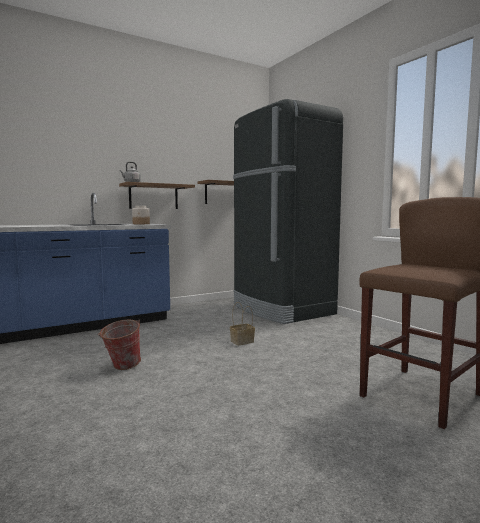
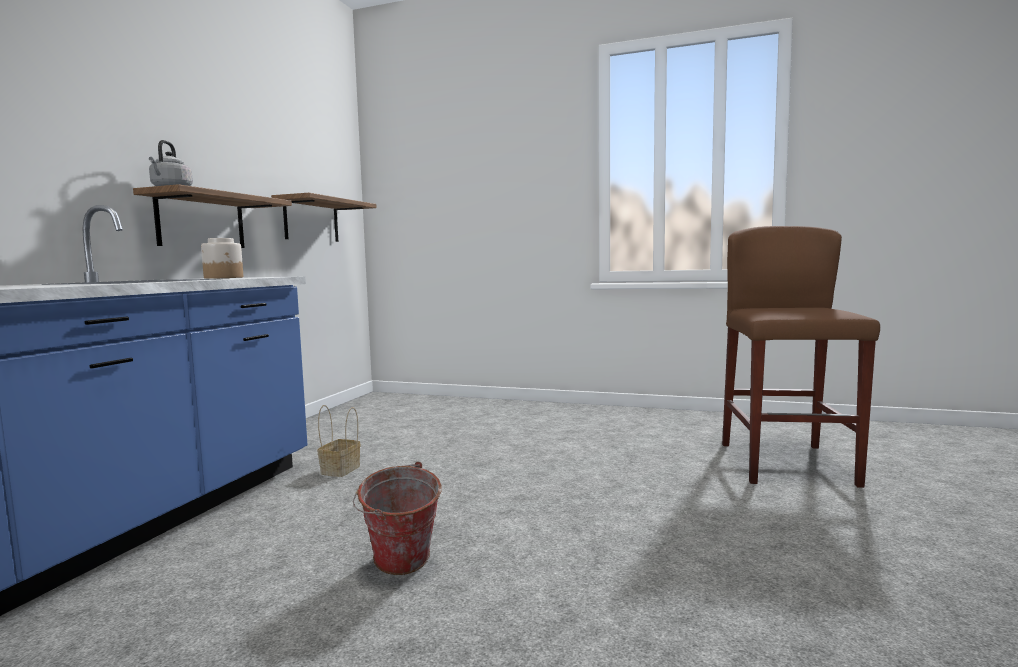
camera: 40 degrees left, 0 degrees up
(241, 342) = (496, 466): basket -> basket (340, 470)
(281, 310) = (449, 410): black fridge -> none

